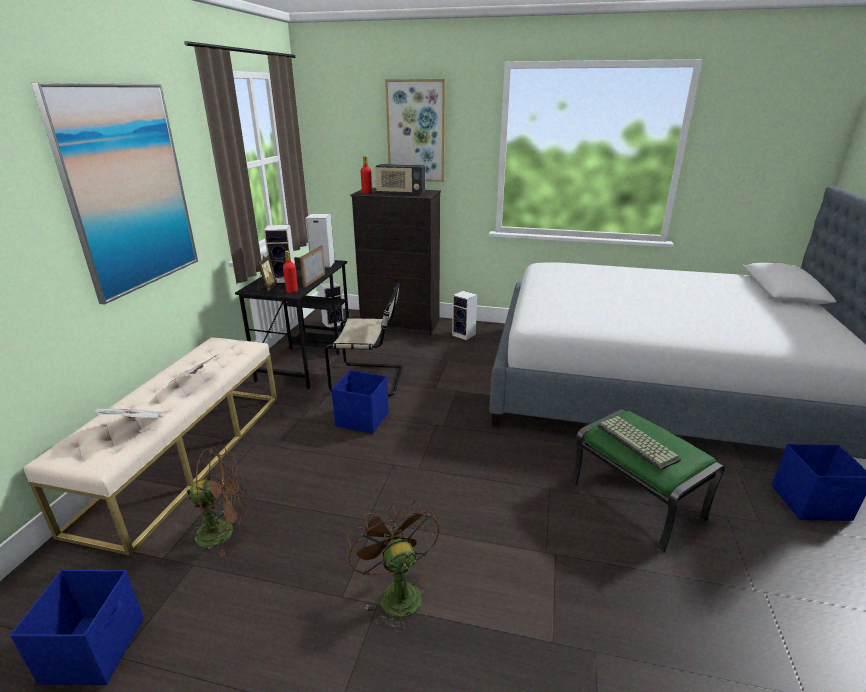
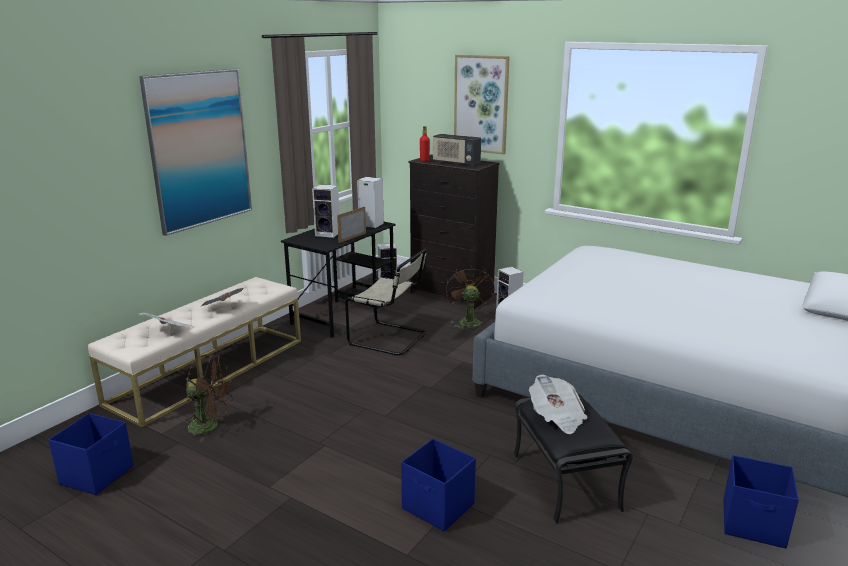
camera: 20 degrees right, 5 degrees down
(267, 288) = (308, 240): picture frame -> none
(292, 291) = (326, 245): red bottle -> none
(363, 420) = (362, 370): blue storage box -> blue storage box (438, 507)
(396, 592) = (309, 494): brown fan -> brown fan (468, 321)
(637, 501) = (566, 482): green ottoman -> black ottoman
(638, 443) = (557, 417): keyboard -> newspaper

